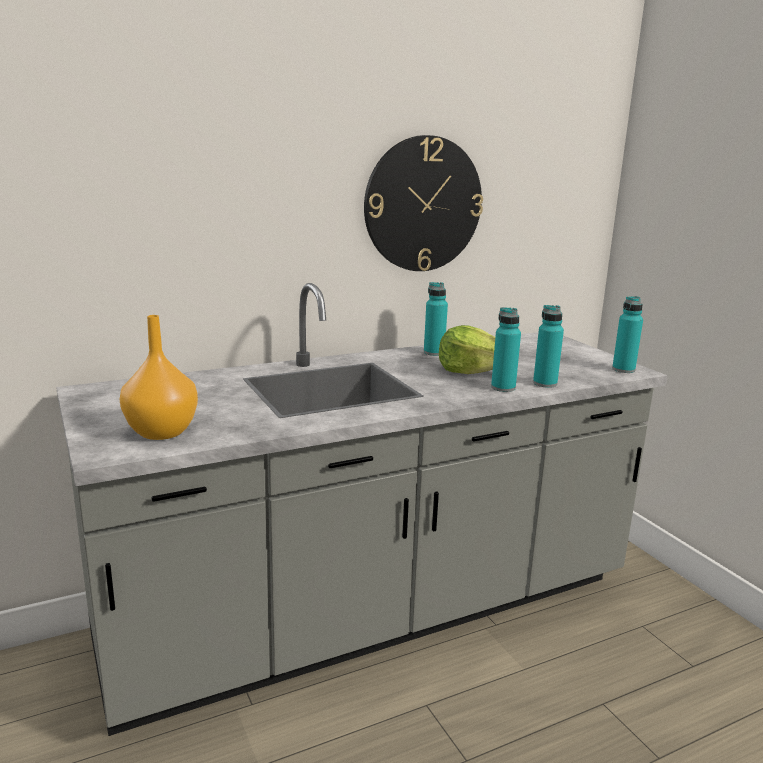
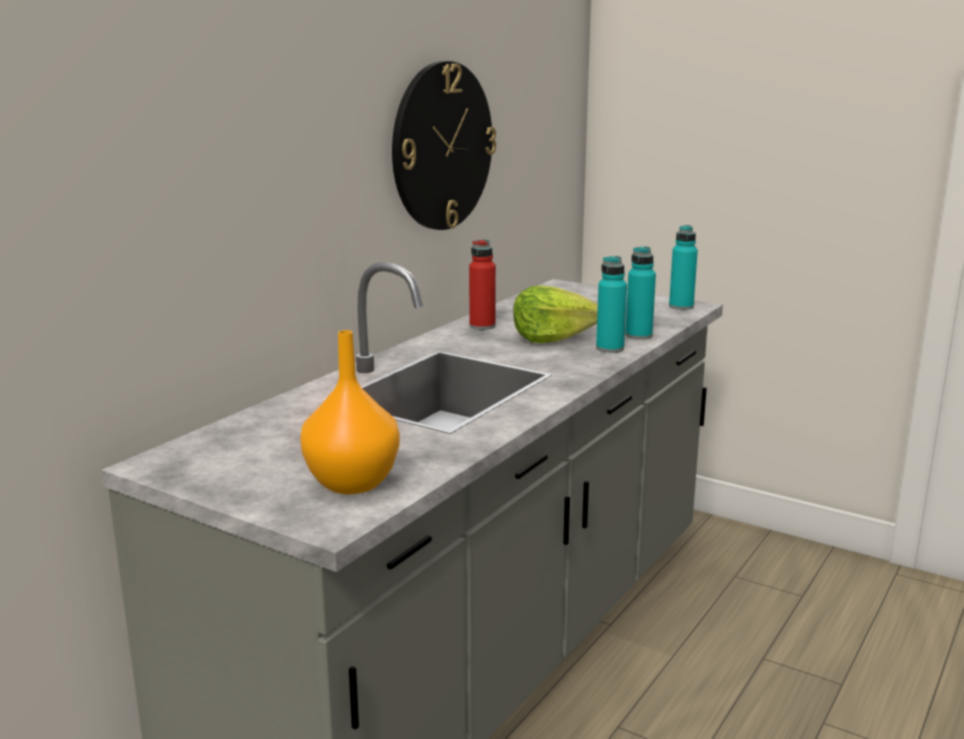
camera: 30 degrees left, 0 degrees up
(434, 352) = (482, 326): turquoise bottle -> red bottle

